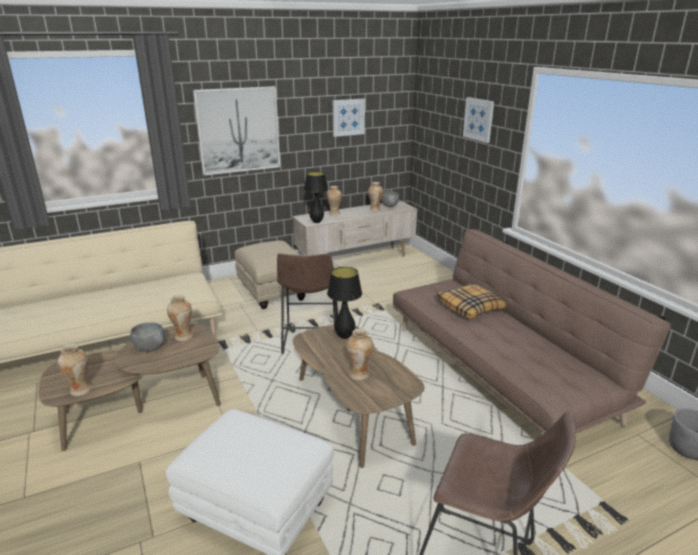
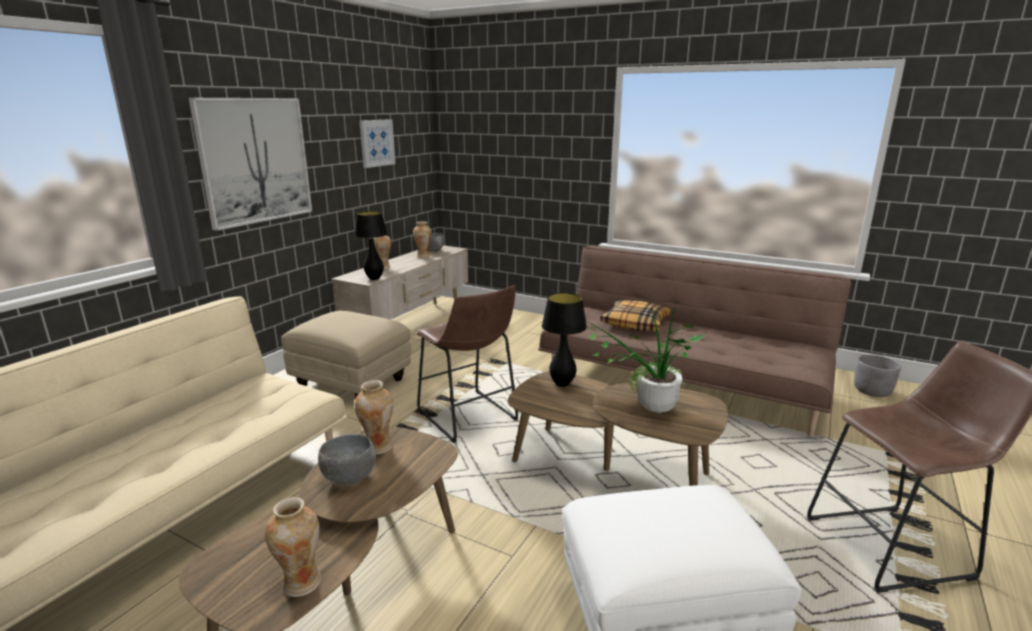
camera: 35 degrees left, 5 degrees down
(359, 374) = (648, 409): vase -> potted plant
(478, 119) = (543, 132): picture -> none

